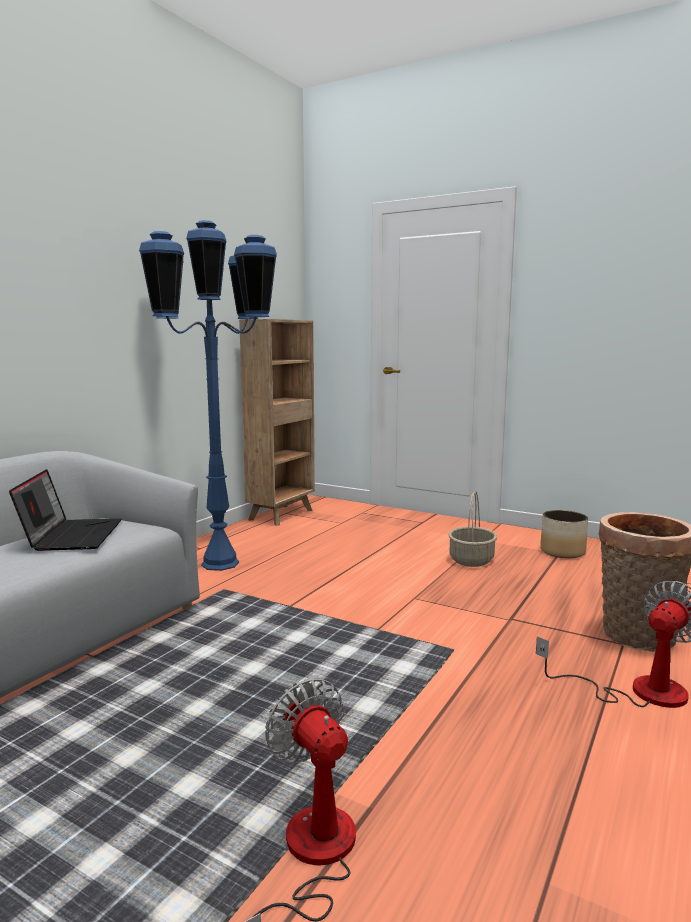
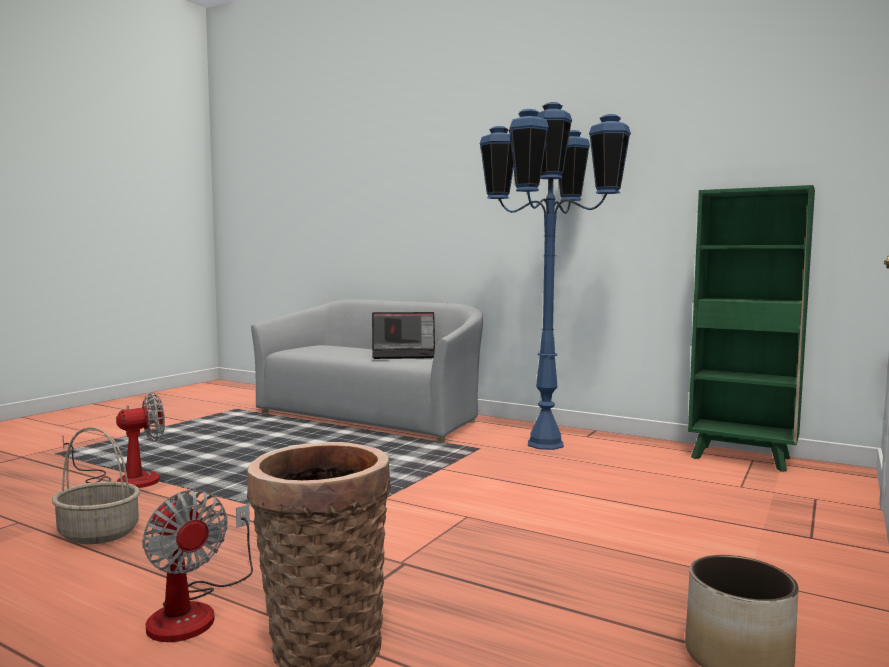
camera: 90 degrees right, 5 degrees down
(282, 515) = (742, 458): brown bookcase -> green bookcase
(471, 560) = (624, 560): basket -> basket (97, 533)

